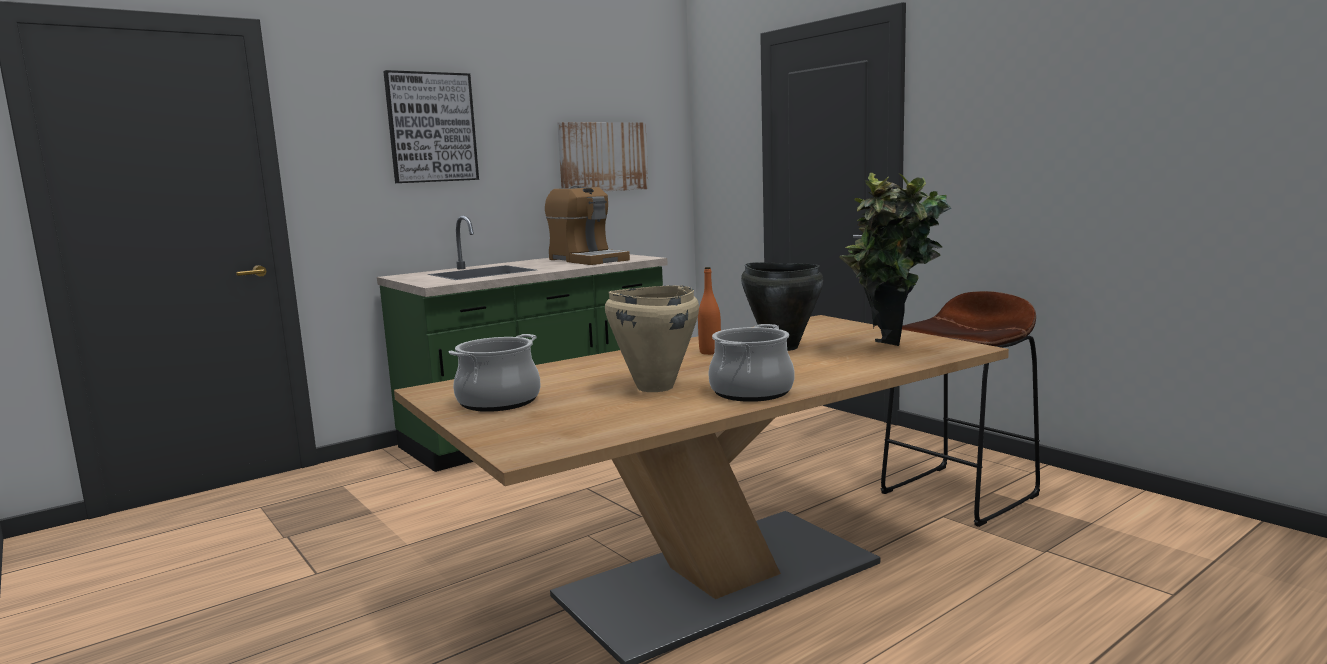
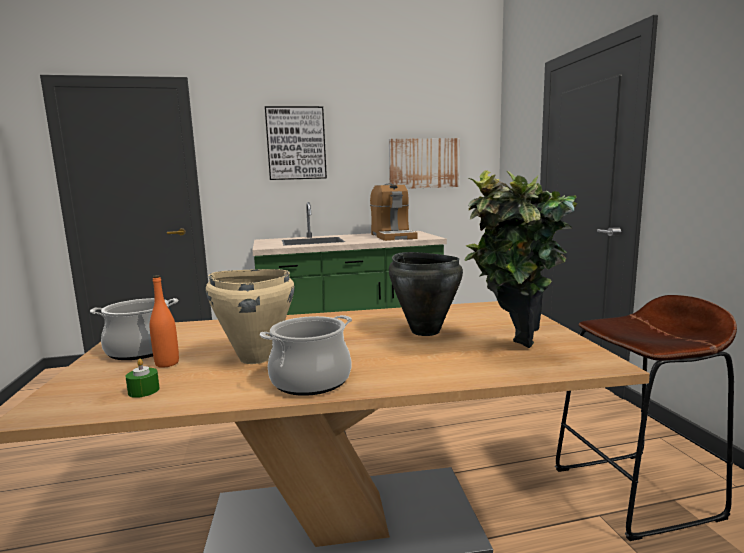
camera: 25 degrees right, 0 degrees up
(598, 423) = (144, 391): none -> green candle
(710, 352) = (362, 327): orange bottle -> orange bottle (167, 363)

